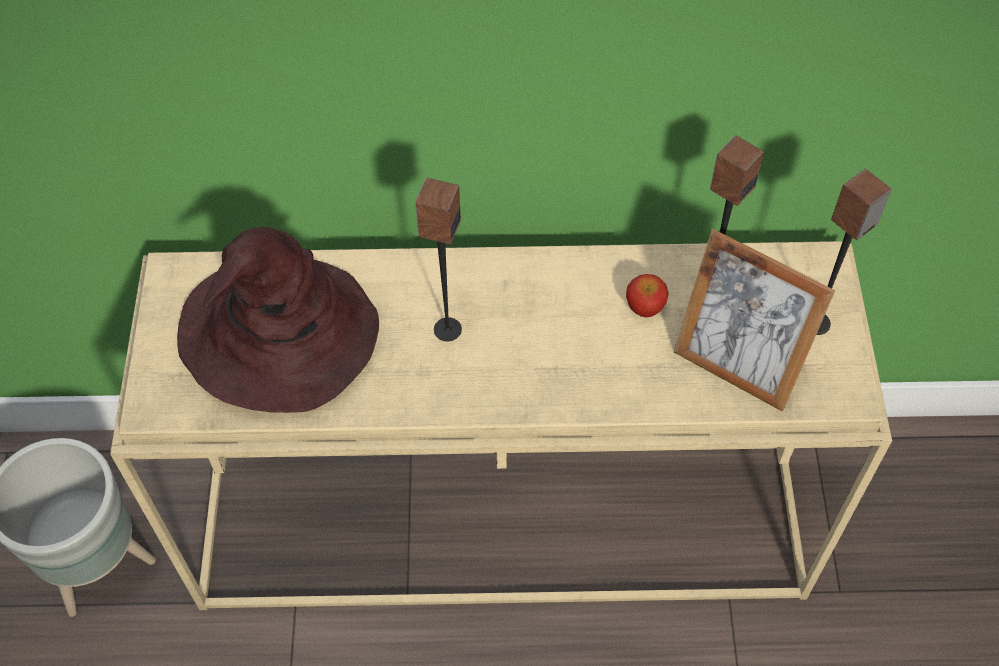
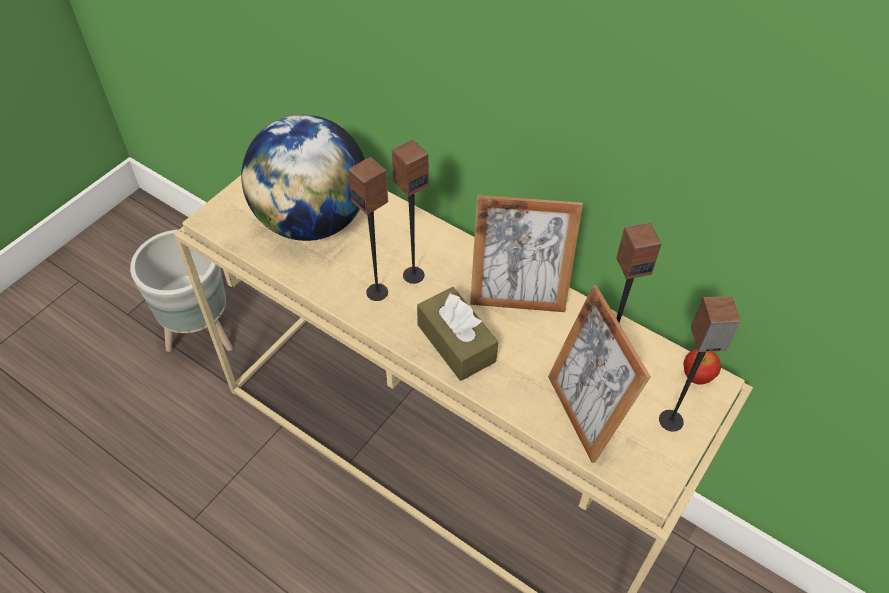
camera: 35 degrees right, 5 degrees down
(277, 335) = (312, 220): brown hat -> globe
(426, 372) = (377, 292): none -> speaker
(556, 375) = (456, 343): none -> brown tissue box
(575, 287) = (518, 297): none -> picture frame
(644, 307) = (553, 337): apple -> apple (697, 376)

